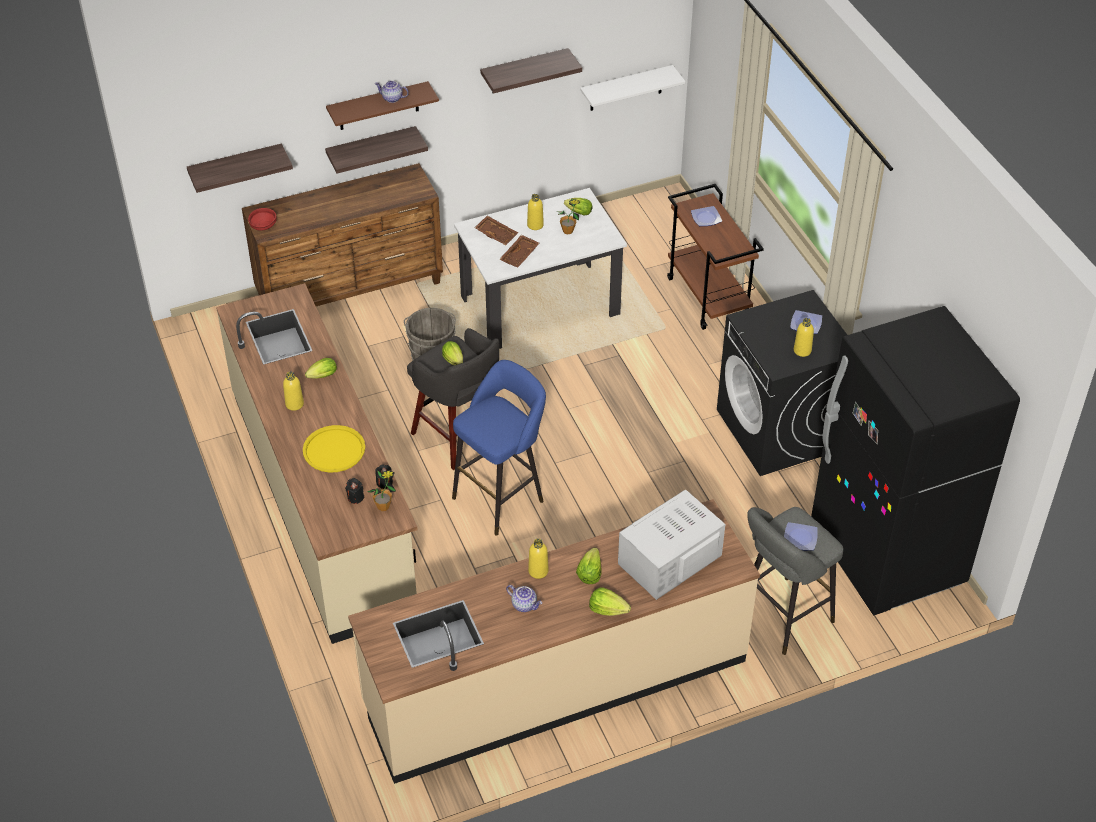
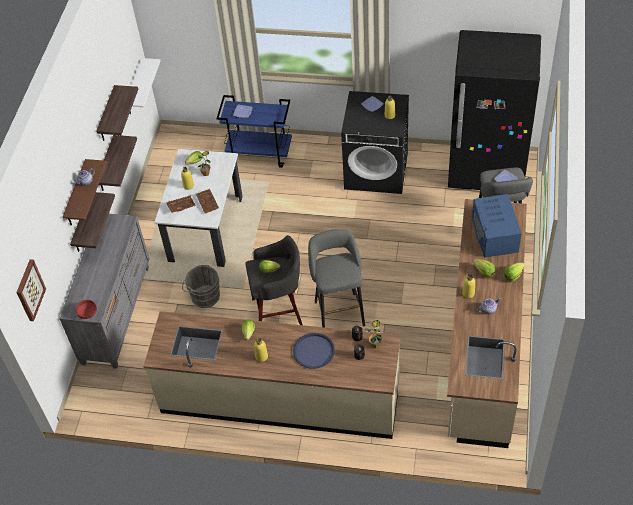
camera: 55 degrees left, 5 degrees up
(195, 128) = (29, 290): none -> picture
(236, 167) = (49, 296): shelf -> shelf (106, 165)
(334, 450) = (313, 351): yellow tray -> blue tray
(351, 291) = (117, 314): brown dresser -> grey dresser
(502, 497) = (338, 311): blue stool -> grey stool
(669, 559) = (494, 235): white microwave -> blue microwave
(709, 297) = (260, 153): brown cart -> blue cart

